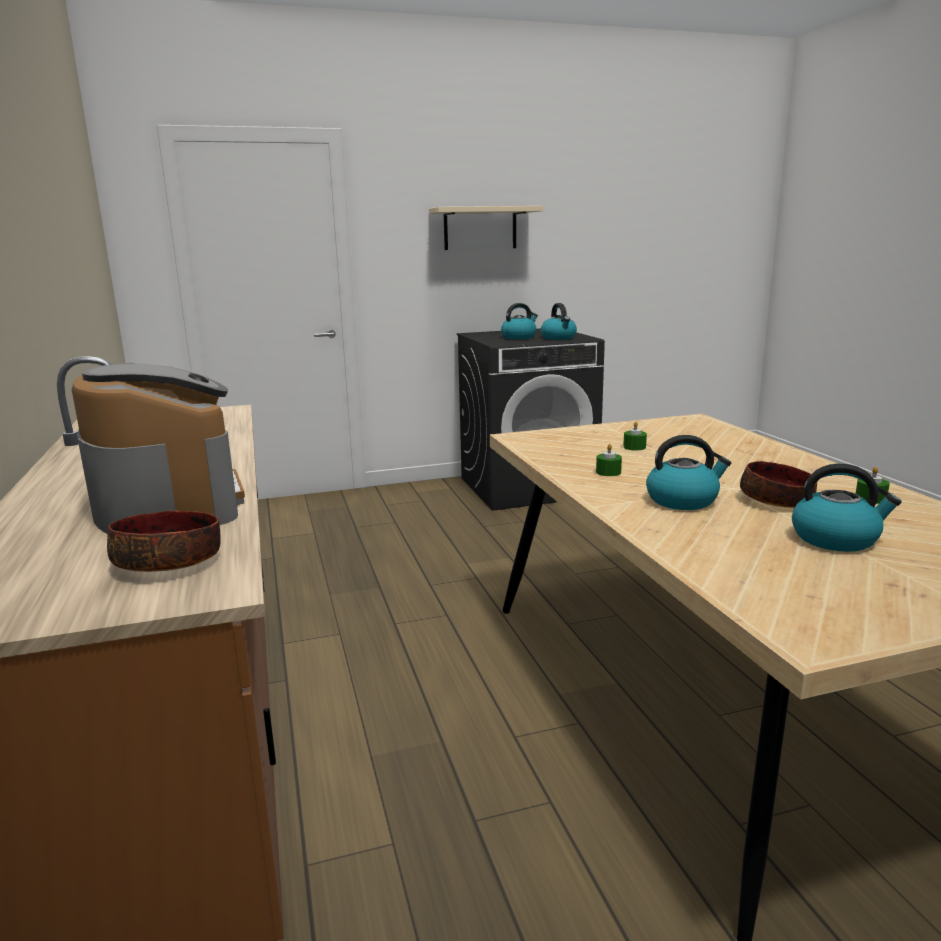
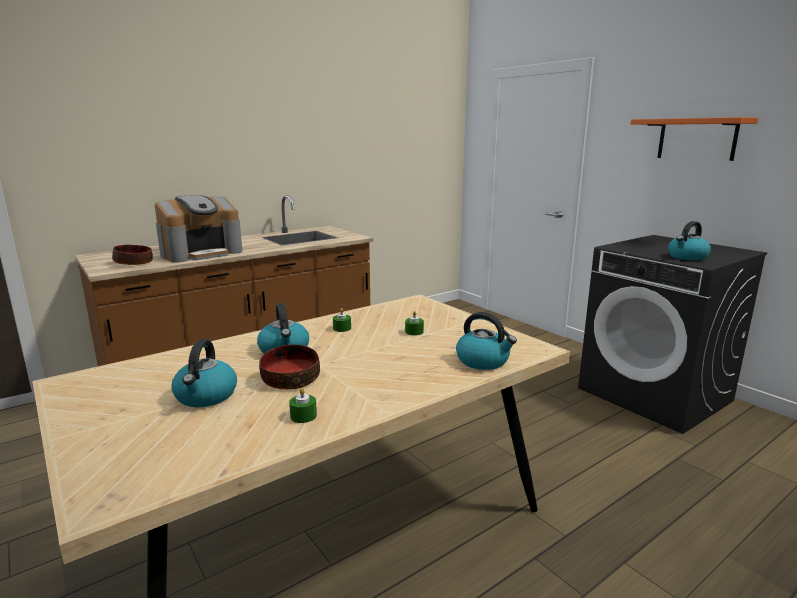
camera: 70 degrees right, 0 degrees up
(480, 228) = (696, 139): beige shelf -> orange shelf
(519, 337) = (664, 248): kettle -> kettle (483, 361)

